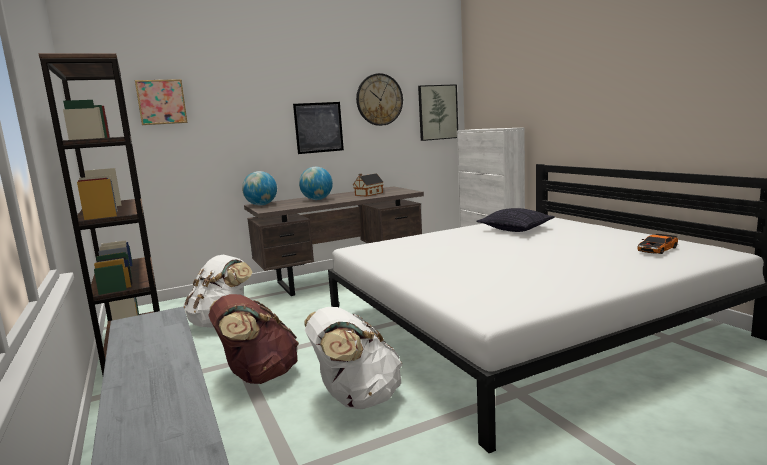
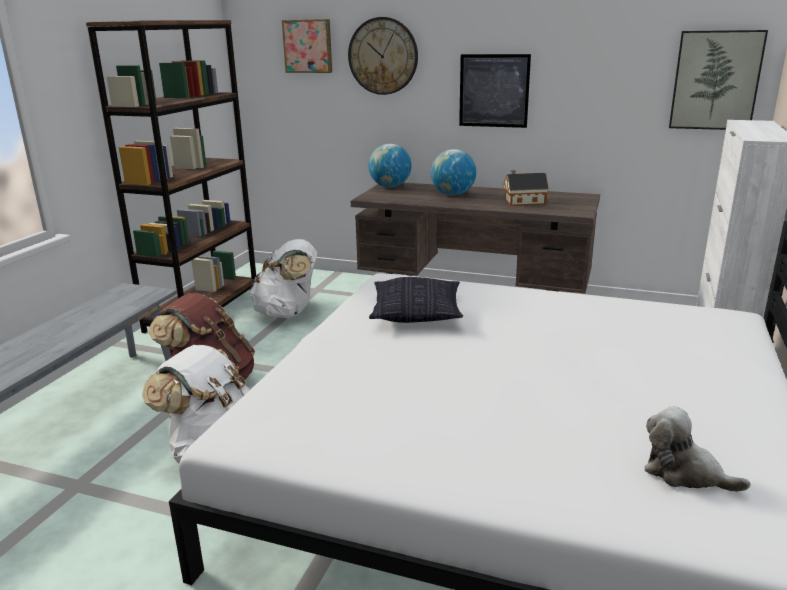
camera: 45 degrees right, 10 degrees up
(379, 99) = (600, 53): wall clock -> wall clock (383, 56)
(515, 229) = (625, 329): pillow -> pillow (416, 314)
(657, 249) = (684, 473): toy car -> plush toy

